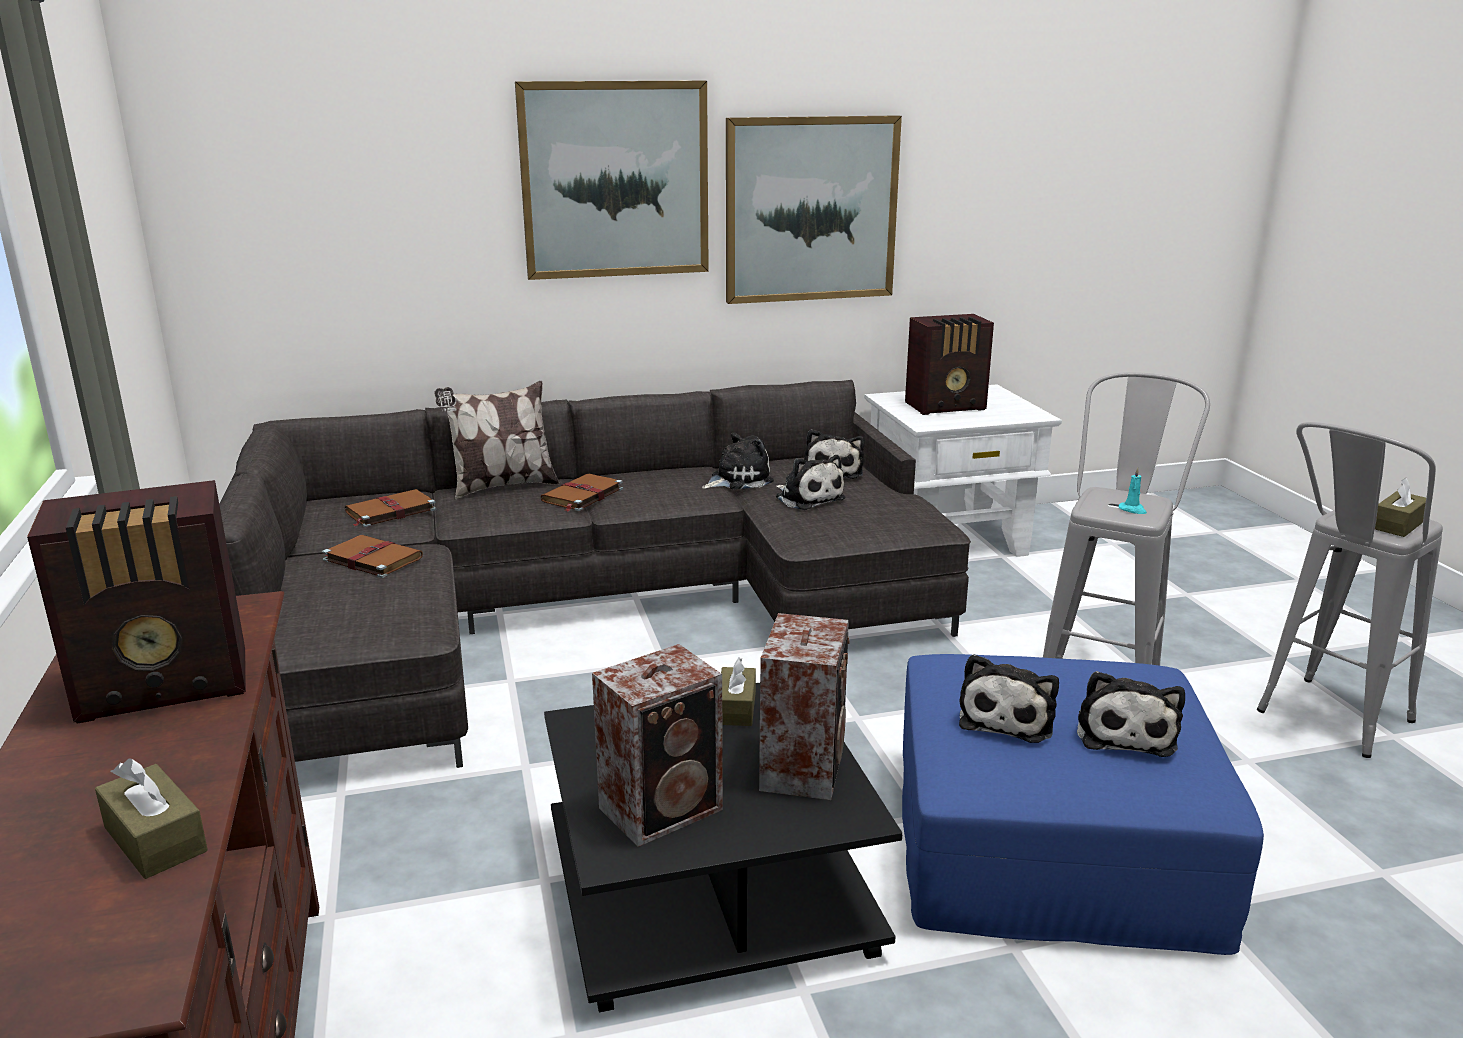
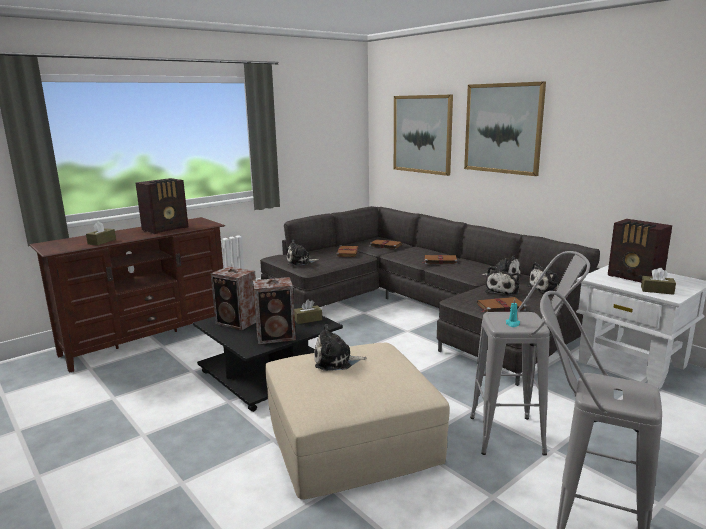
camera: 65 degrees right, 5 degrees down
(168, 686) = (166, 229): radio -> radio turned 90 degrees counterclockwise
(502, 486) = (429, 250): pillow -> none
(811, 209) = (595, 150): picture -> picture (422, 134)
(880, 520) = (500, 307): none -> brown book
(1049, 843) = (352, 438): blue ottoman -> beige ottoman
(1125, 732) = (345, 387): plush toy -> plush toy (300, 262)
(1397, 525) = (620, 399): brown tissue box -> brown tissue box (657, 290)

